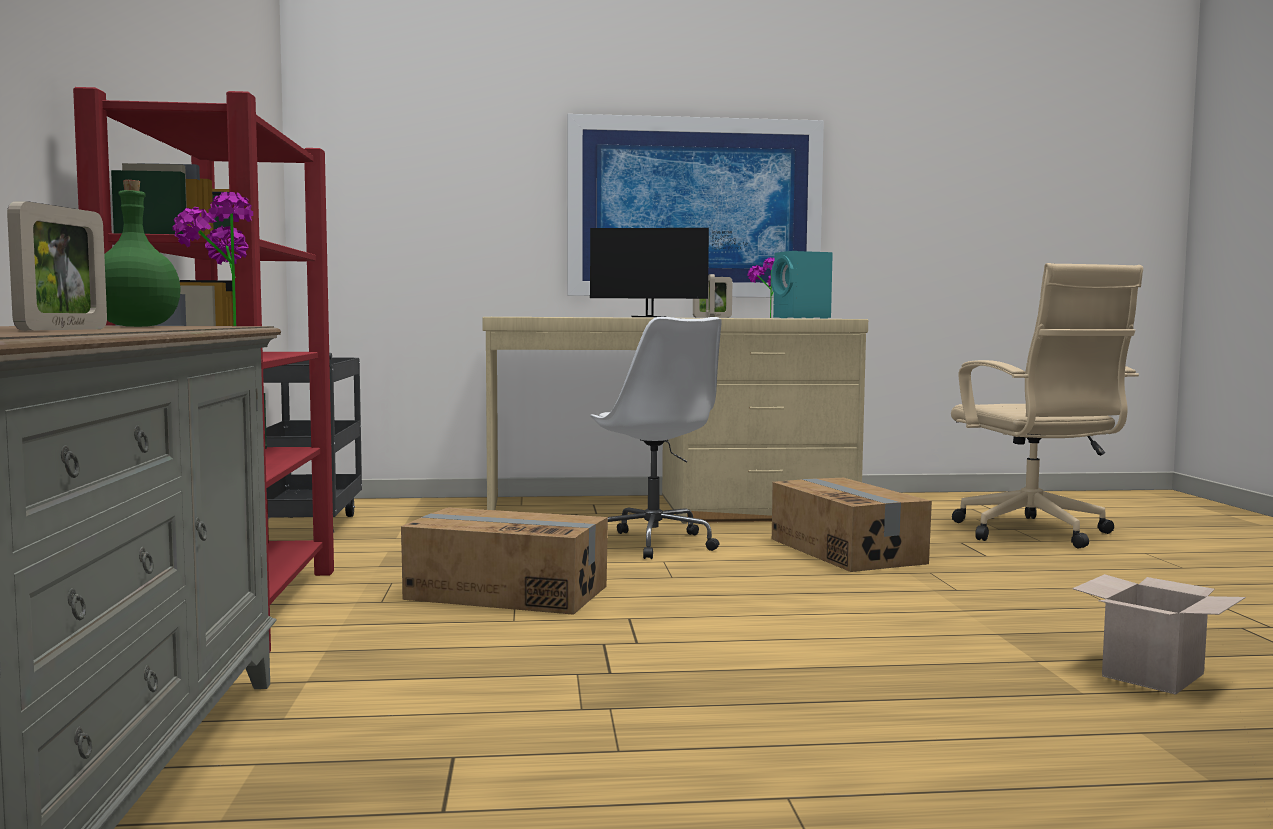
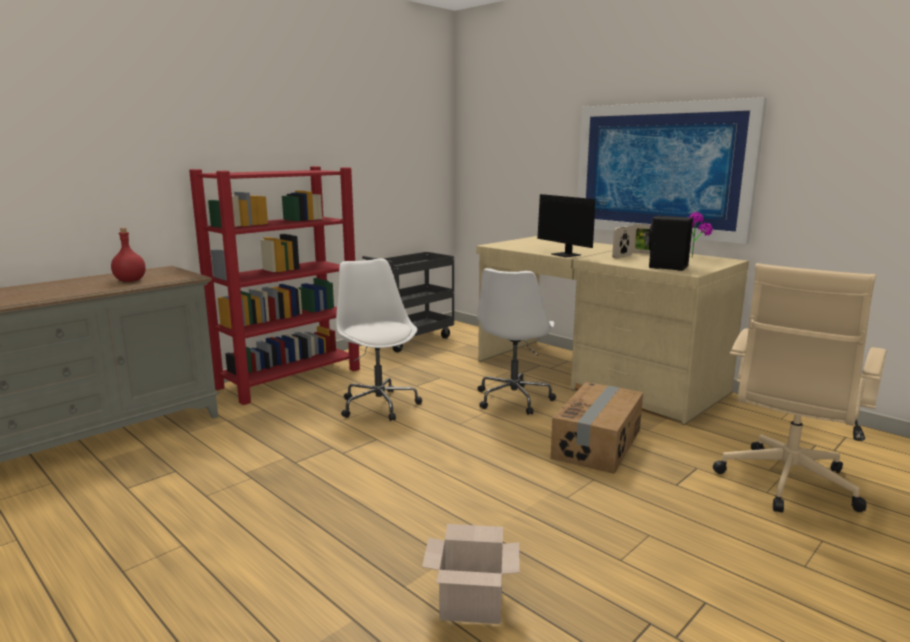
camera: 50 degrees right, 10 degrees up
(63, 329) = (40, 295): picture frame -> none
(138, 326) = (131, 281): green bottle -> red bottle
(218, 326) = (173, 278): potted plant -> none
(507, 592) = (378, 405): cardboard box -> white office chair
(802, 318) = (667, 267): turquoise speaker -> black speaker

